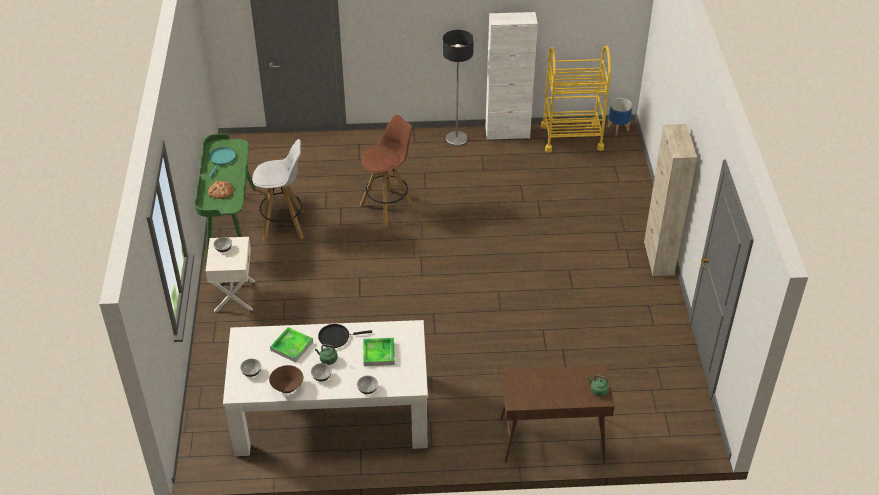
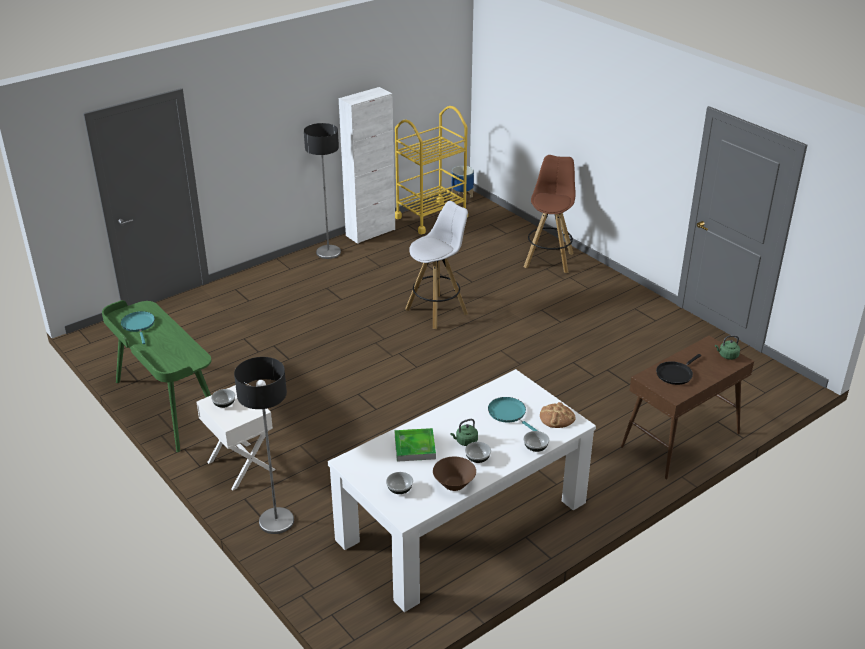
camera: 35 degrees left, 10 degrees down
(219, 349) = (276, 521): none -> floor lamp
(220, 191) = (169, 352): bread -> bread (557, 417)
(284, 225) = (229, 383): white stool -> white stool (437, 311)
(336, 337) = (451, 419): black frying pan -> black frying pan (675, 374)
(379, 353) = (509, 413): tray -> turquoise frying pan
(388, 207) = (322, 327): brown stool -> brown stool (548, 260)
(658, 258) = (602, 273): beige cabinet -> none

